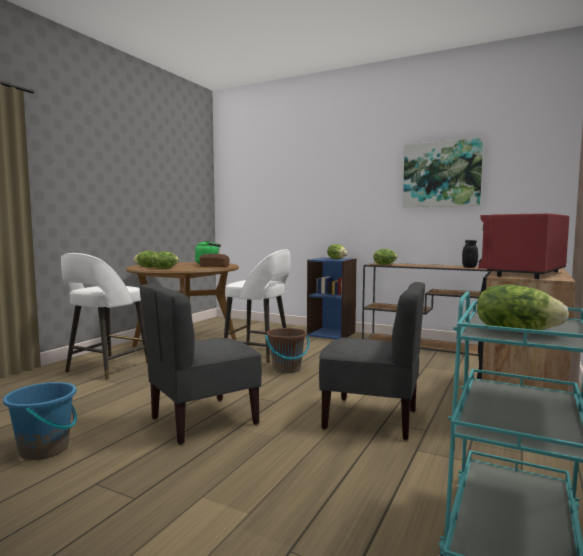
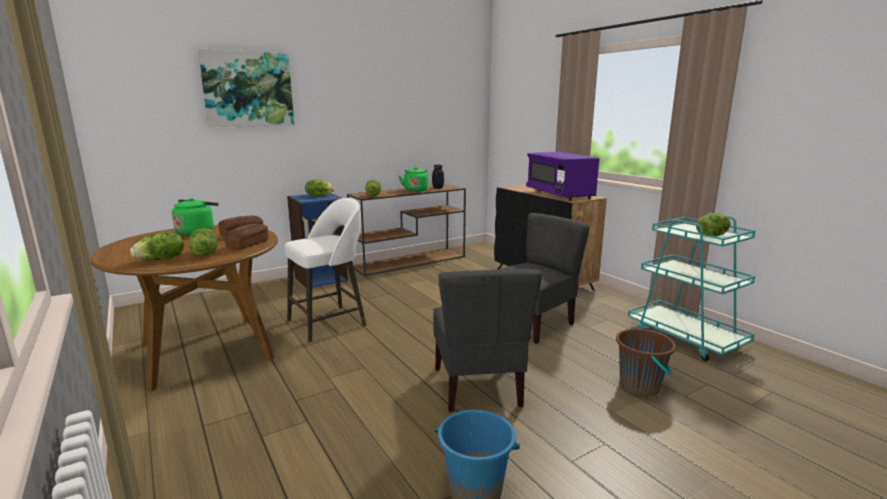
camera: 60 degrees left, 10 degrees up
(106, 368) = (228, 424): white stool -> none
(192, 269) = (248, 244): none -> bread
(286, 369) = (392, 322): brown bucket -> brown bucket (640, 386)
(438, 266) = (415, 190): none -> green kettle
(441, 174) = (400, 103): picture -> picture (248, 89)
(524, 273) = (559, 194): red microwave -> purple microwave

